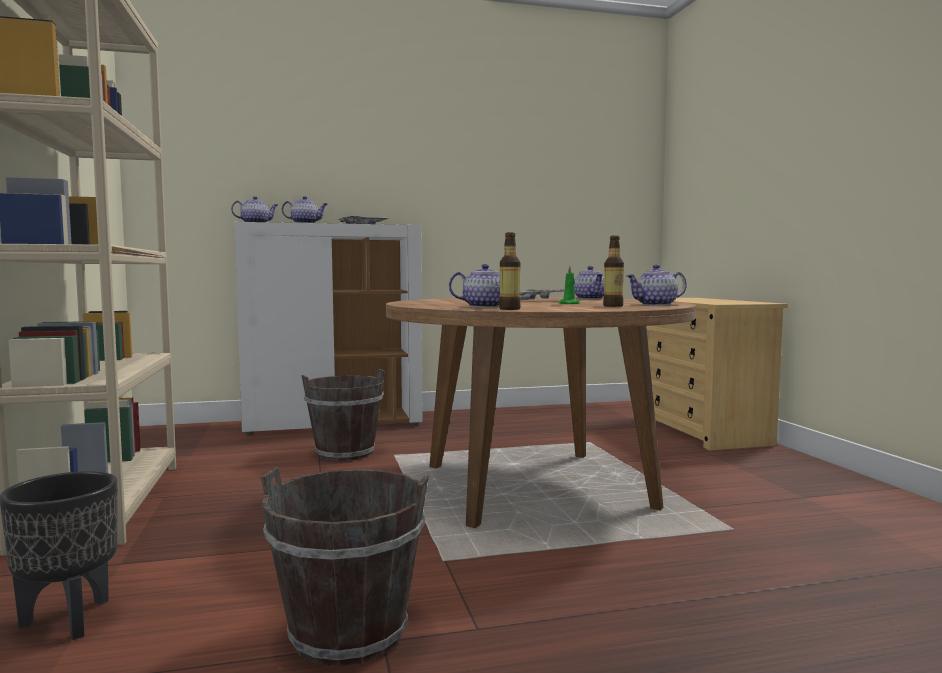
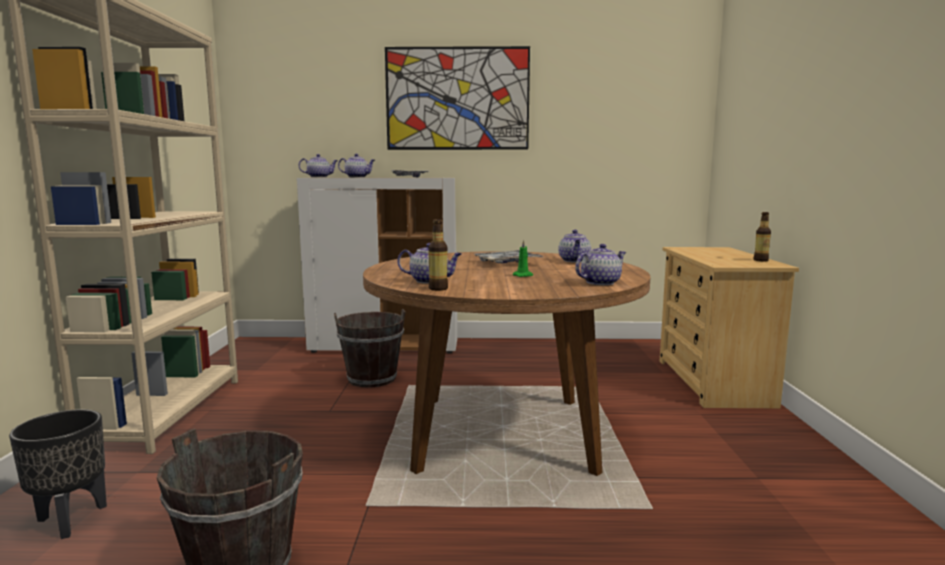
camera: 15 degrees right, 5 degrees up
(410, 143) = (457, 99): none -> picture
(613, 306) = (550, 284): bottle -> bottle (761, 260)
(655, 305) = (600, 282): teapot -> teapot turned 150 degrees clockwise

